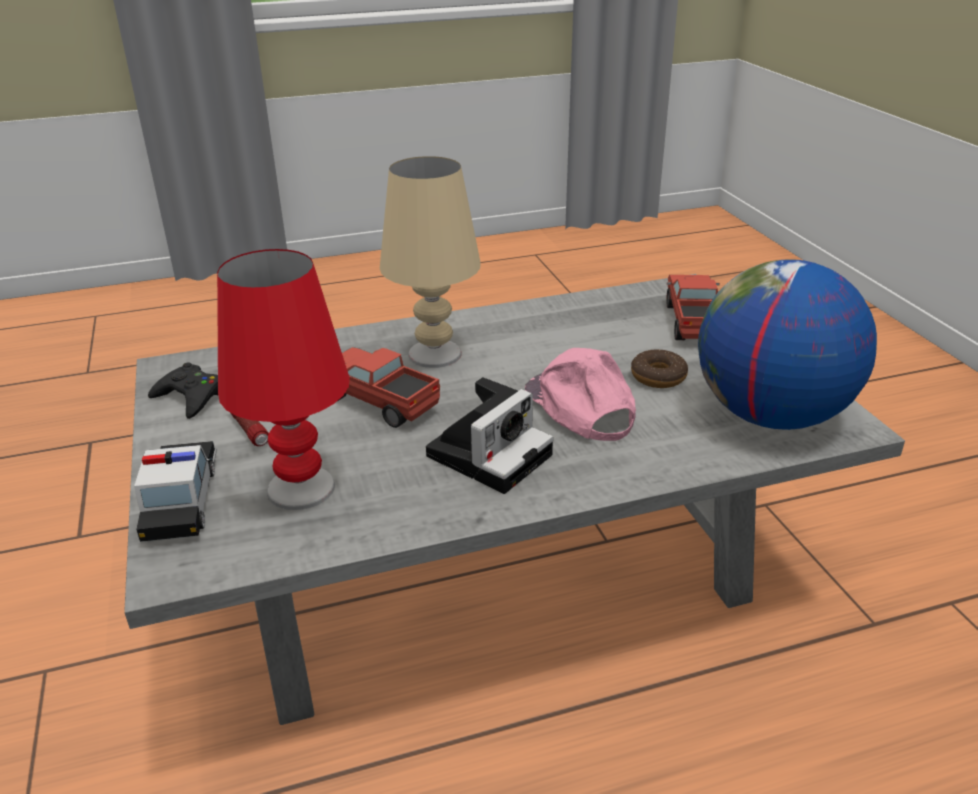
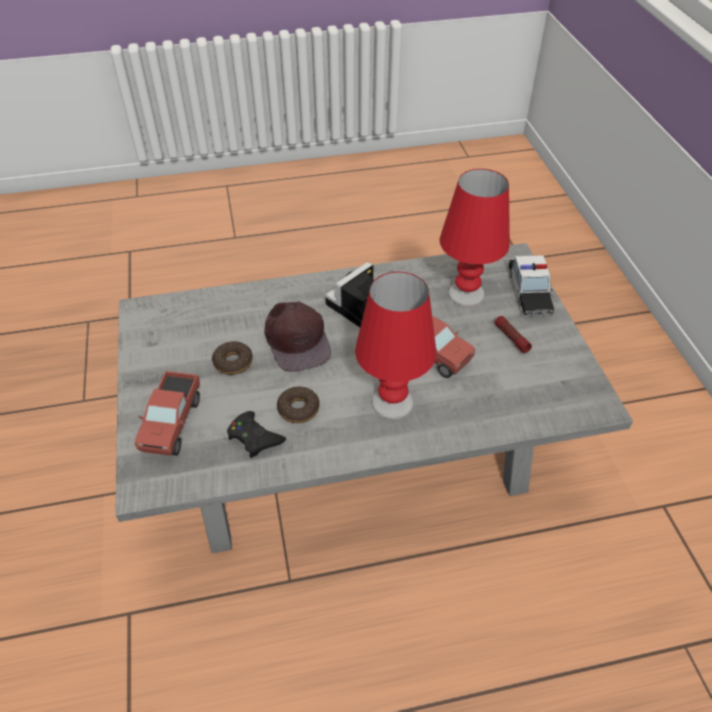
camera: 175 degrees left, 15 degrees up
(190, 397) = (564, 370): black game controller -> black game controller (254, 438)
(434, 354) = (393, 402): beige table lamp -> red table lamp
(550, 342) = (298, 409): none -> donut
(580, 406) = (297, 339): pink cap -> brown cap
(770, 415) = (182, 322): globe -> none

